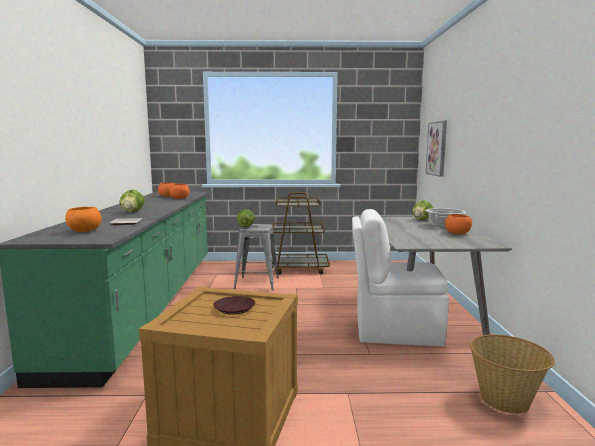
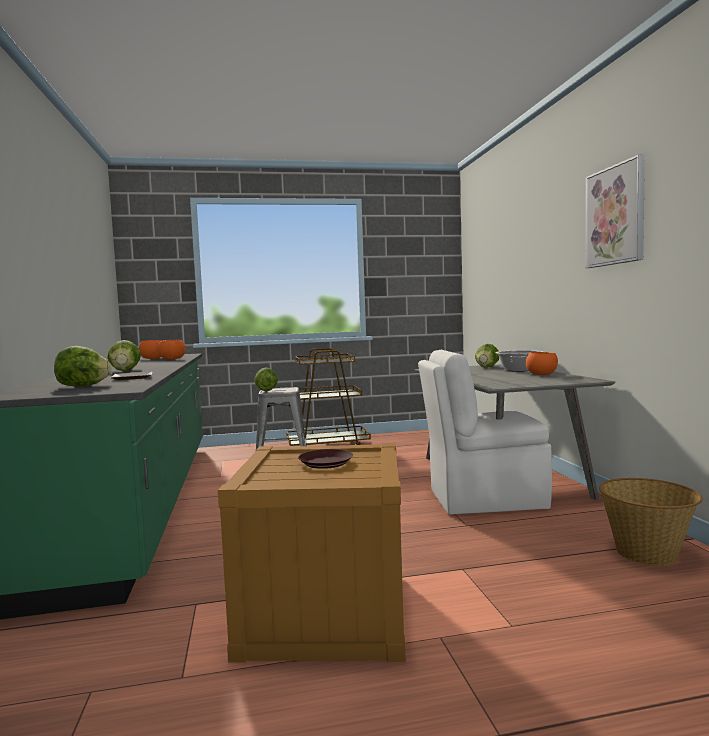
camera: 10 degrees left, 5 degrees down
(84, 231) = (83, 386): orange bowl -> lettuce
(437, 148) = (491, 285): picture -> picture (615, 215)

